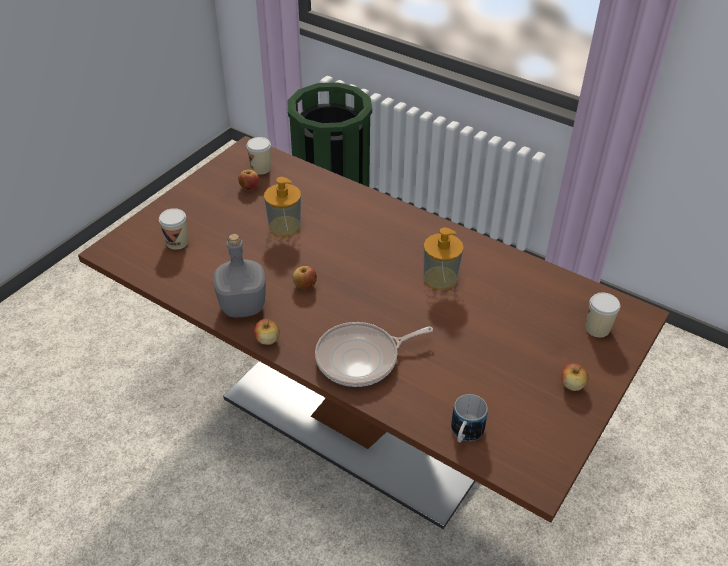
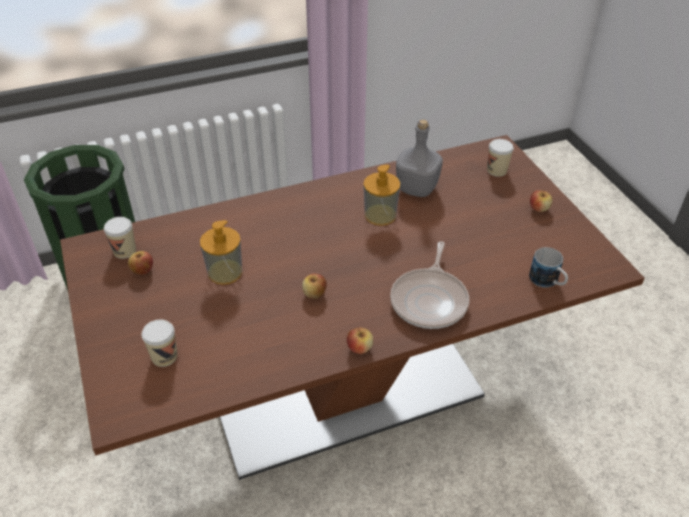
camera: 55 degrees left, 0 degrees up
(242, 306) = (302, 347): grey bottle -> grey bottle (416, 189)

